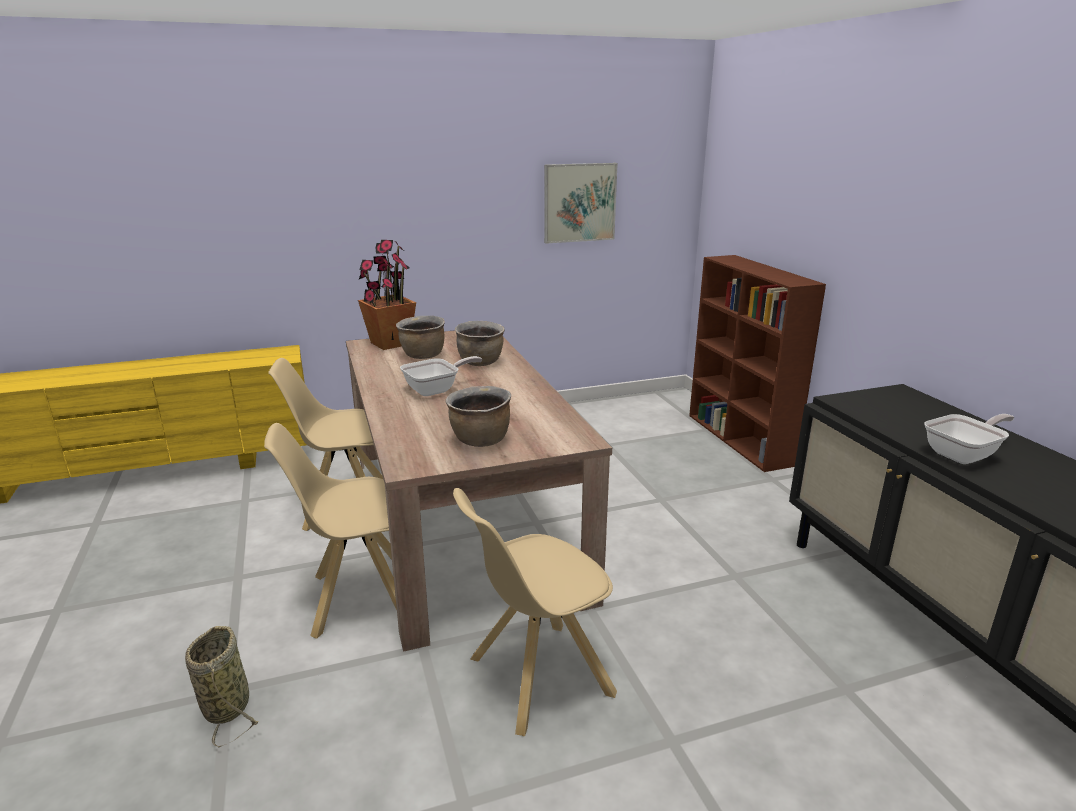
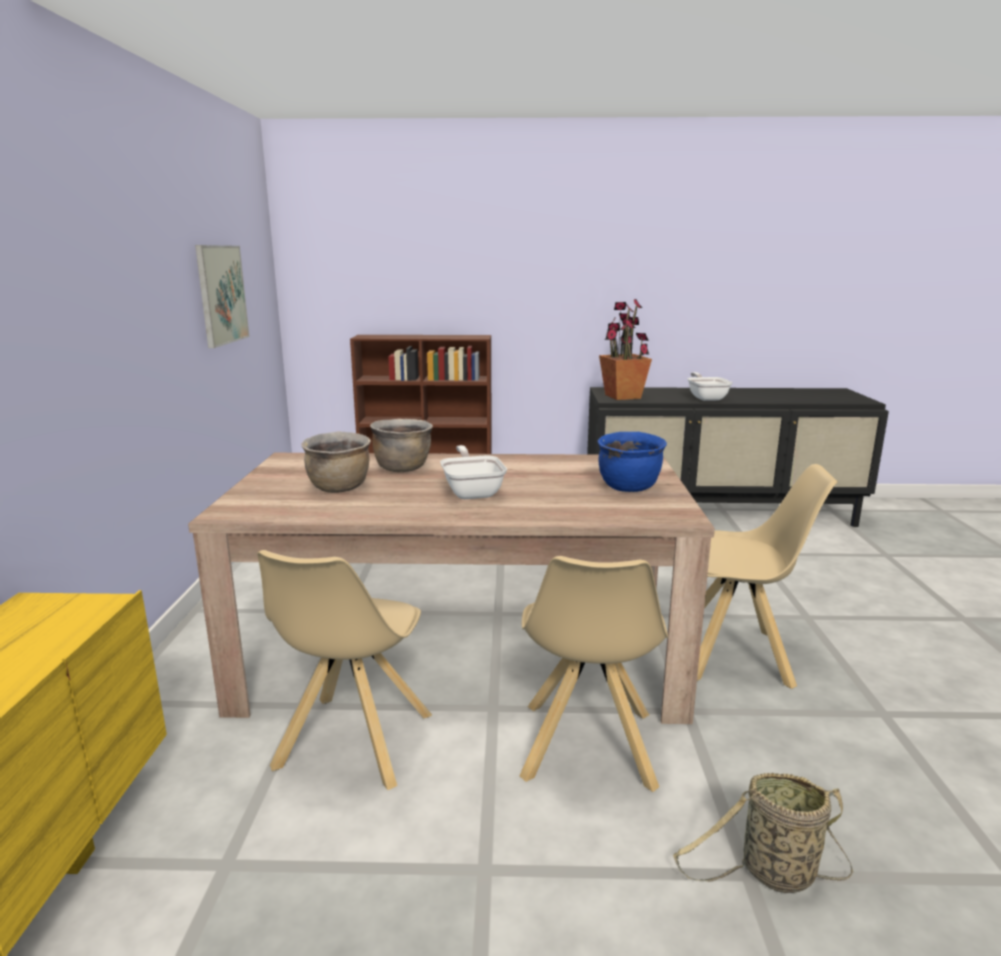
camera: 70 degrees left, 5 degrees down
(390, 343) = (255, 500): potted plant -> potted plant (622, 396)
(480, 441) = (629, 488): brown cooking pot -> blue cooking pot
(536, 677) = (737, 656): beige chair -> beige chair turned 75 degrees counterclockwise

